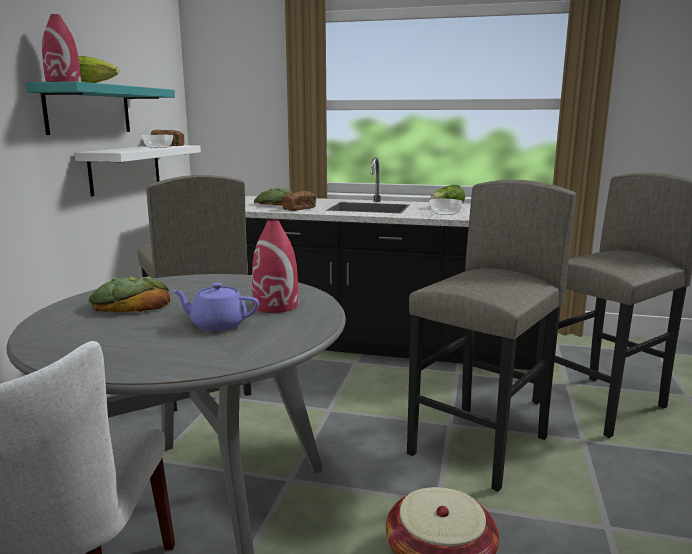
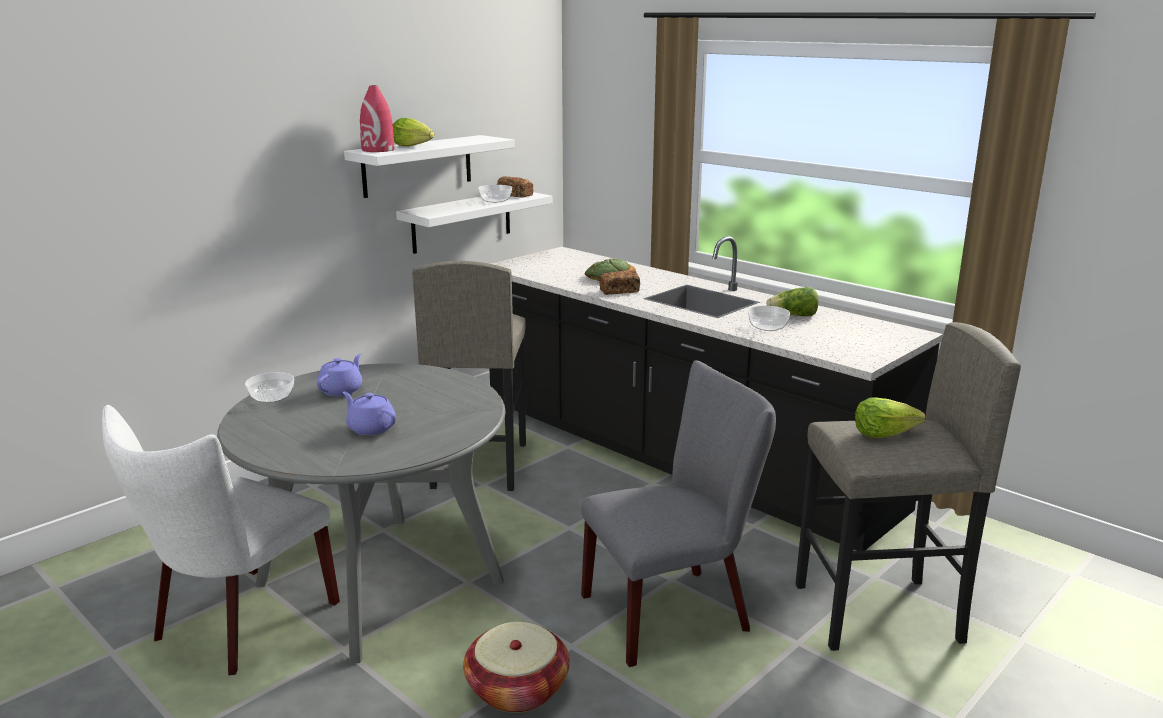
camera: 30 degrees right, 5 degrees up
(52, 322) = (271, 397): none -> bowl
(89, 110) = (417, 165): turquoise shelf -> white shelf
(131, 303) = (341, 390): bread -> purple teapot
(276, 306) = (439, 419): red vase -> none
(480, 446) = (675, 611): grey stool -> grey chair
(611, 258) = (883, 434): none -> lettuce

